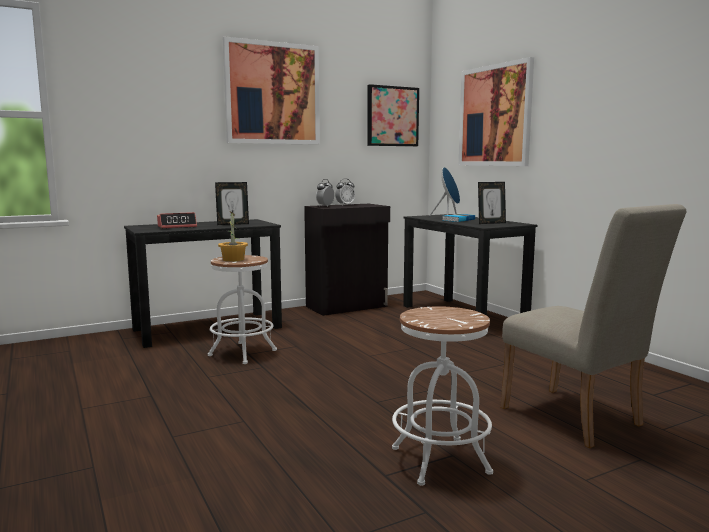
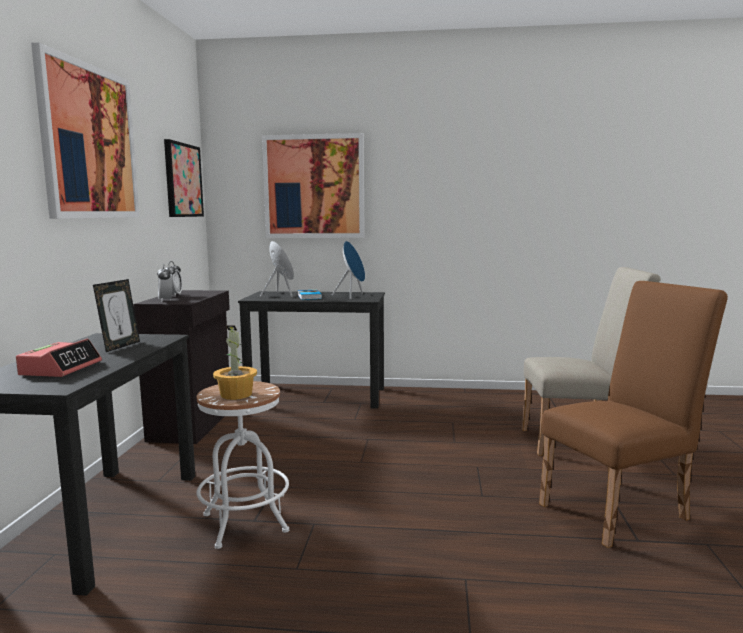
camera: 55 degrees left, 0 degrees up
(440, 460) = (621, 509): white stool -> brown chair
(491, 223) = (352, 296): picture frame -> blue speaker

